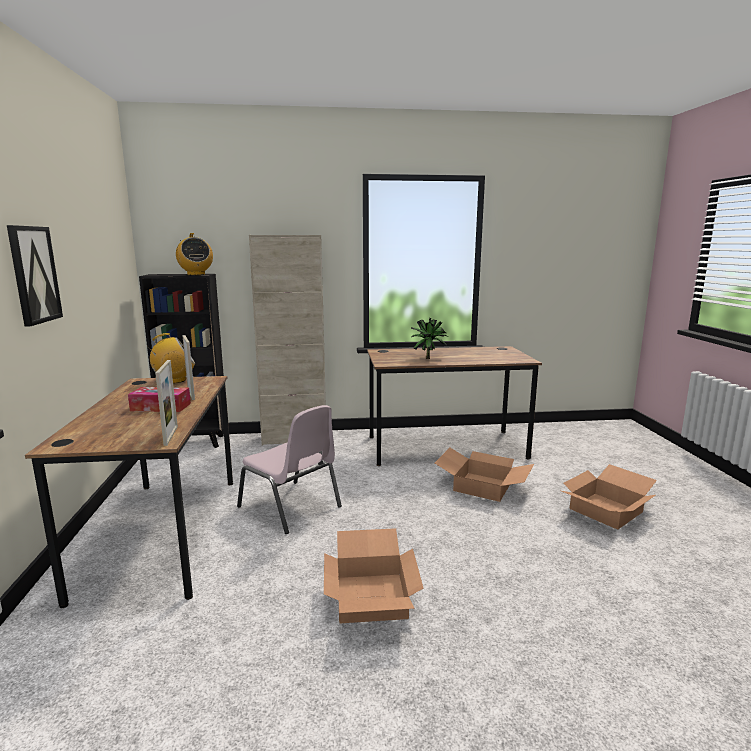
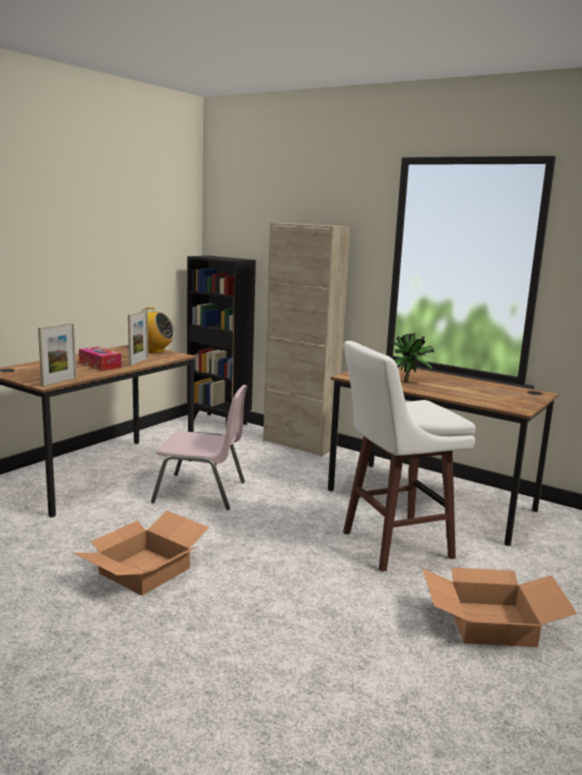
camera: 40 degrees right, 0 degrees up
(34, 274) = (48, 247): picture -> none
(196, 274) = (232, 259): radio -> none
(291, 507) = (201, 492): pink chair -> pink chair turned 75 degrees counterclockwise
(481, 487) = (393, 545): cardboard box -> white stool

